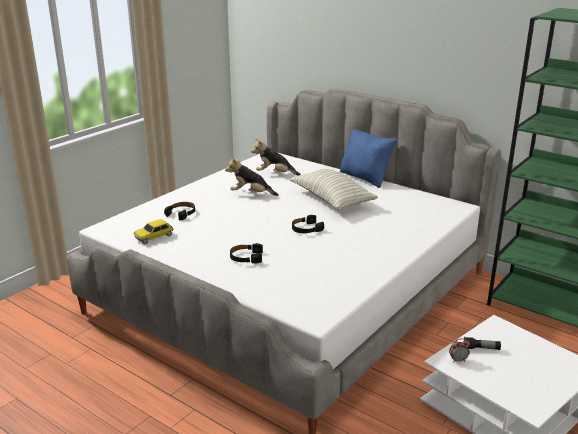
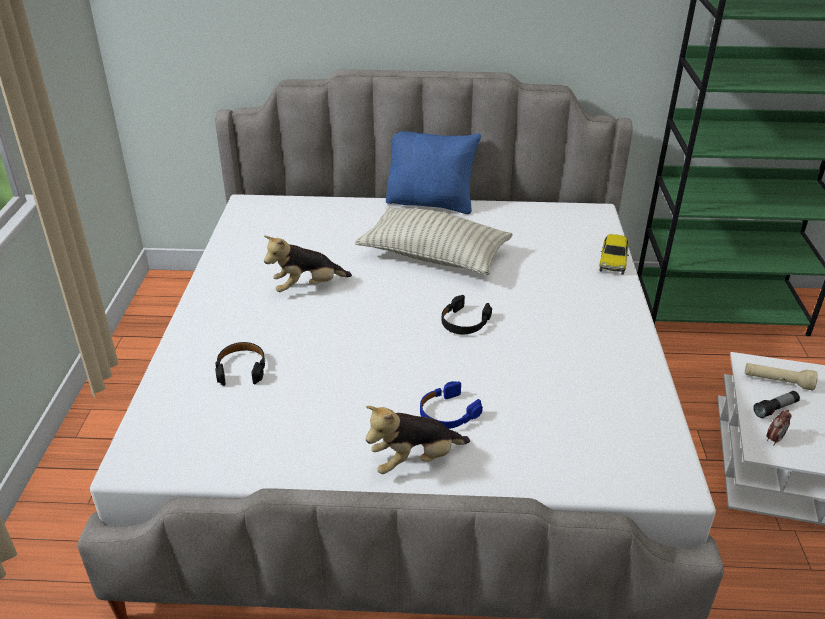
camera: 35 degrees left, 10 degrees up
(154, 237) = (252, 438): toy car -> toy car (613, 261)
(246, 257) = (447, 413): black headphones -> blue headphones
(275, 174) = (298, 237): plush toy -> plush toy (415, 460)
(503, 338) = (777, 382): none -> beige flashlight

